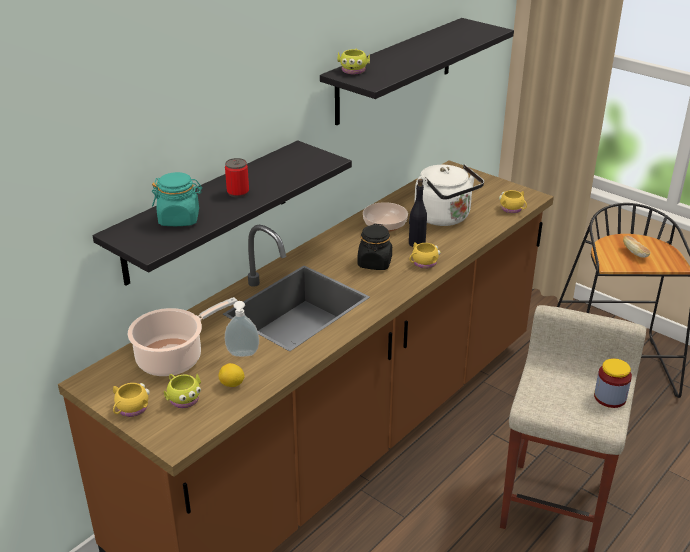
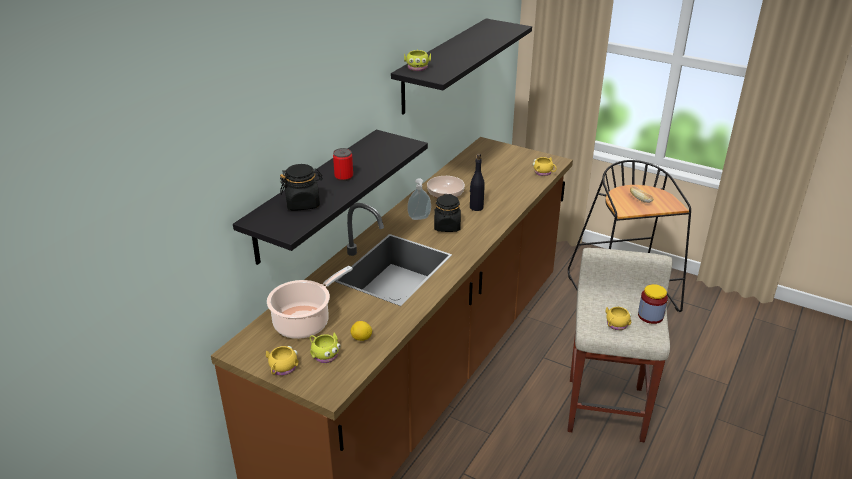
camera: 10 degrees left, 0 degrees up
(179, 219) = (303, 203): turquoise jar -> black jar
(243, 355) = (362, 313): soap dispenser -> soap dispenser (419, 218)
(423, 263) = (486, 223): yellow mug -> yellow mug (615, 325)
(445, 218) = (492, 184): white kettle -> none

